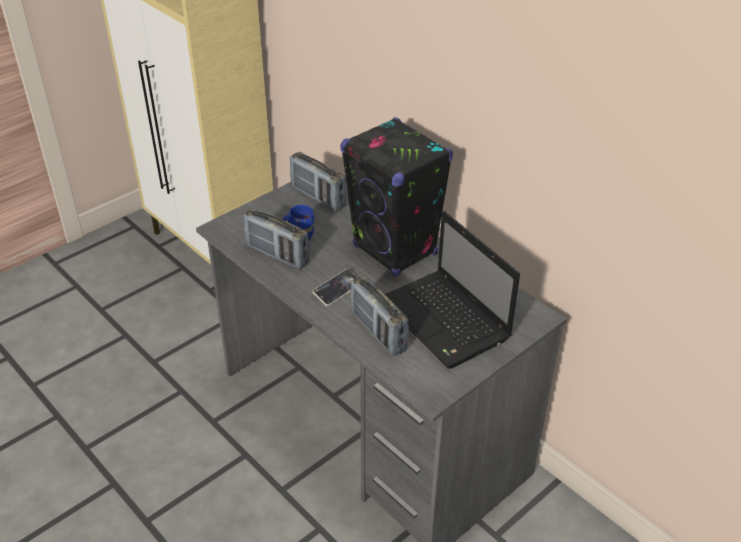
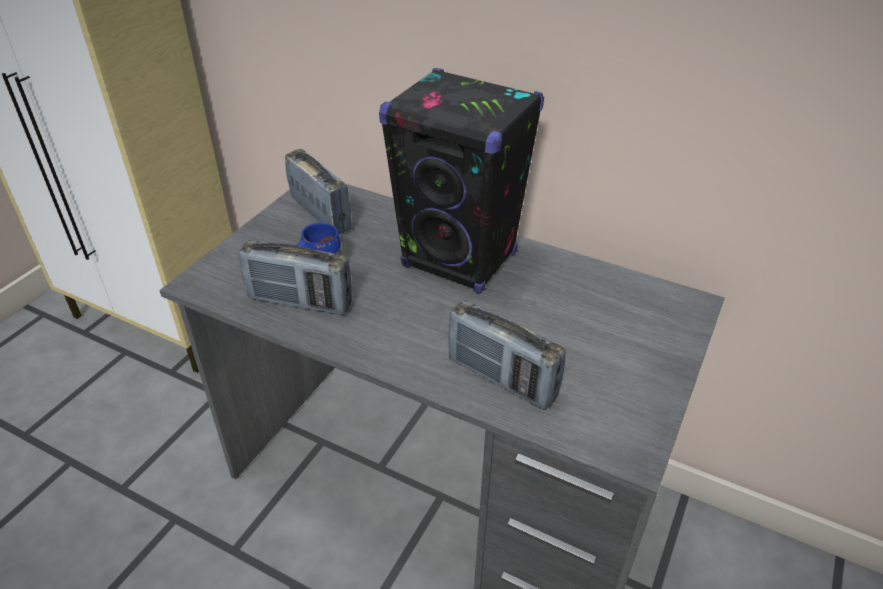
camera: 20 degrees left, 0 degrees up
(318, 197) = (320, 214): radio -> radio turned 150 degrees counterclockwise
(337, 290) = (411, 331): phone -> none
(446, 321) = (583, 339): laptop -> none

